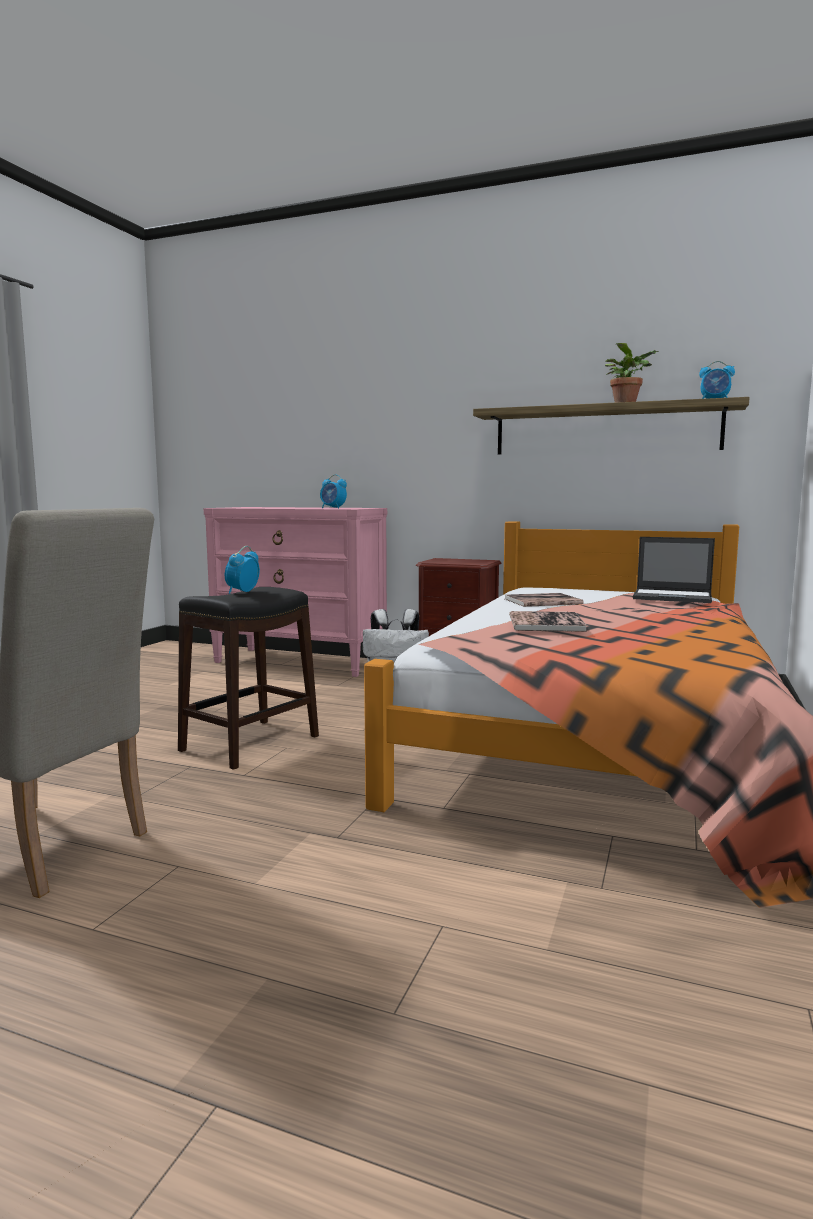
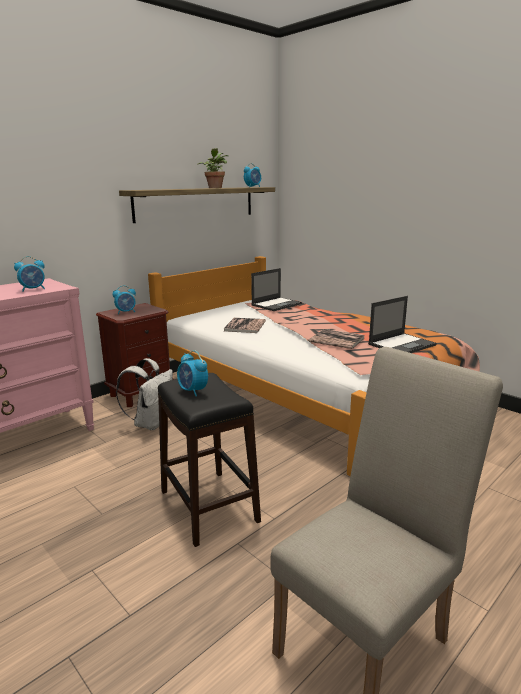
camera: 65 degrees left, 10 degrees up
(449, 560) = (126, 312): none -> alarm clock
(607, 650) = (402, 344): none -> laptop

